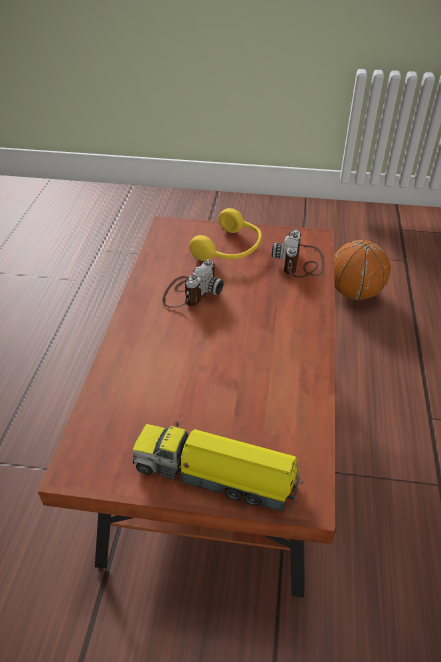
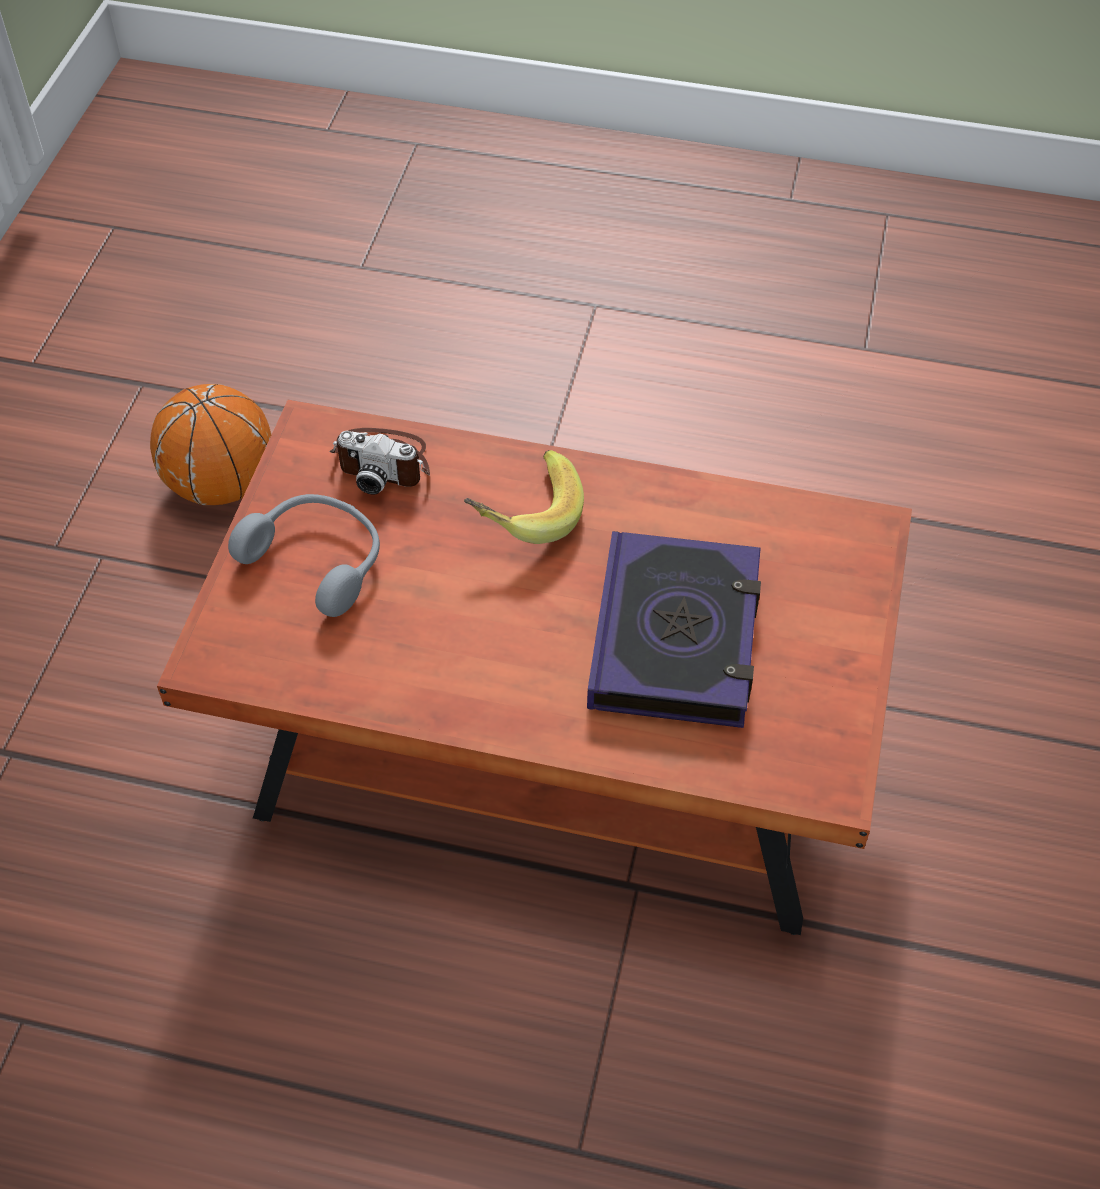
camera: 85 degrees left, 10 degrees up
(190, 292) = (442, 630): camera -> none
(191, 386) = (676, 638): none -> book
(217, 475) = (838, 616): toy truck -> none
(230, 249) = (318, 560): yellow headphones -> grey headphones
(276, 315) = (523, 514): none -> banana

